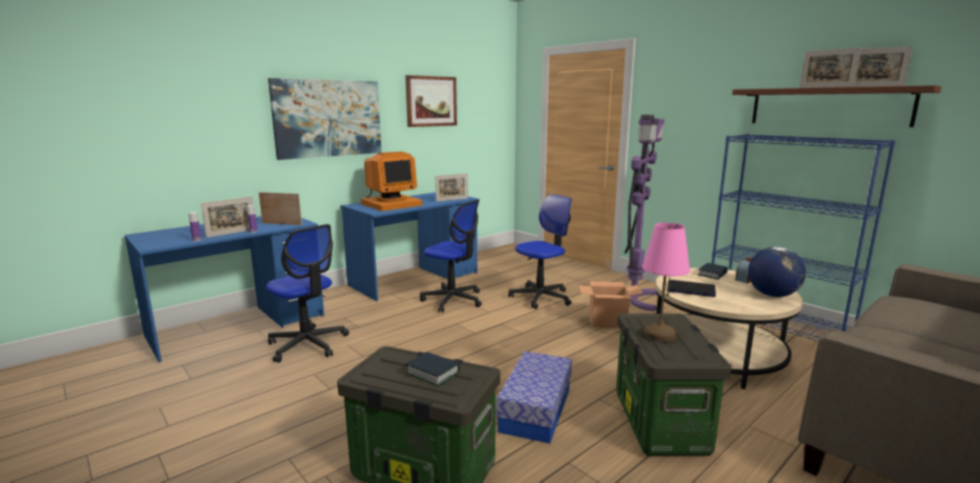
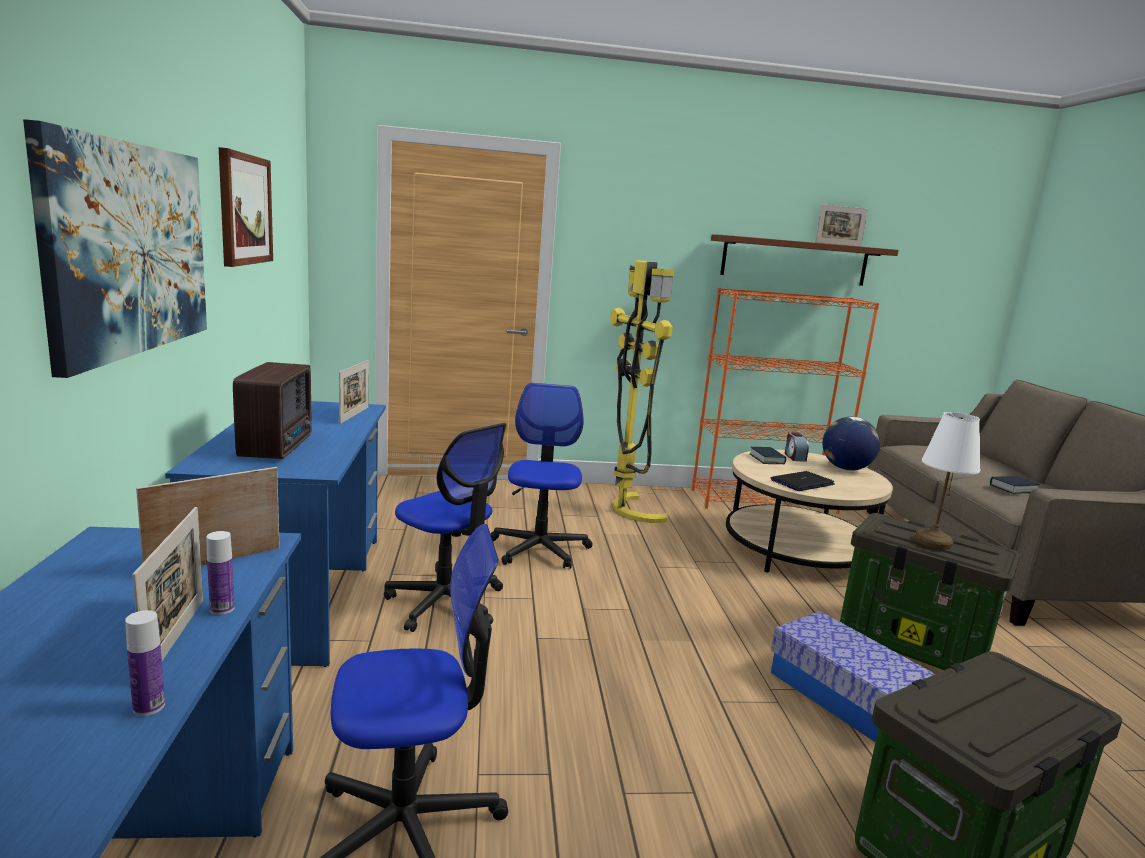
camera: 55 degrees left, 0 degrees up
(391, 204) = (278, 447): monitor -> radio
(433, 373) = (1005, 696): book -> book (1013, 489)
(453, 300) = (445, 603): office chair -> office chair turned 60 degrees clockwise
(607, 322) = (665, 553): cardboard box -> none
(637, 298) = (625, 511): purple floor lamp -> yellow floor lamp
(658, 334) = (932, 542): pink table lamp -> white table lamp
(776, 326) = (764, 501): blue bookcase -> orange bookcase
(825, 87) = (810, 241): picture frame -> none

